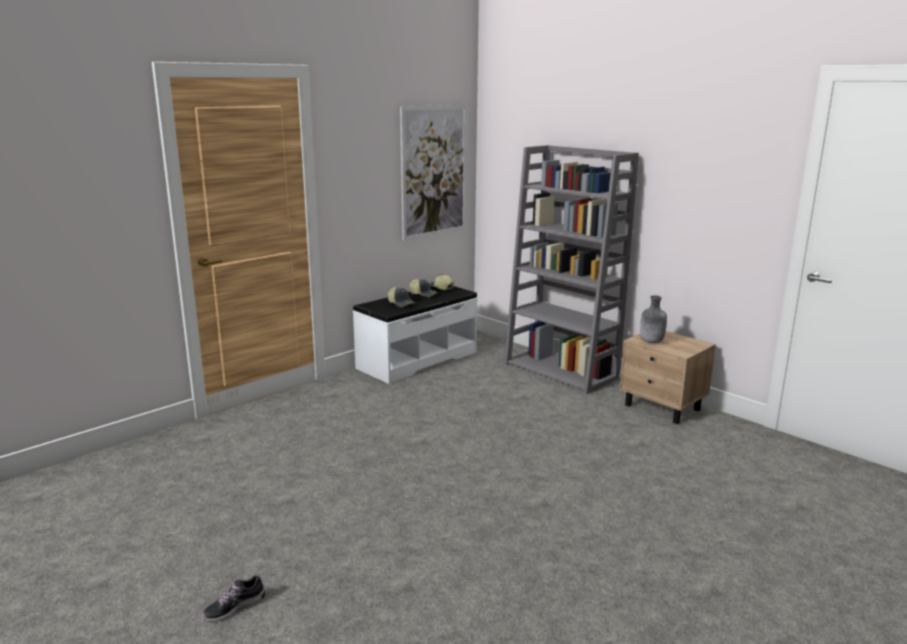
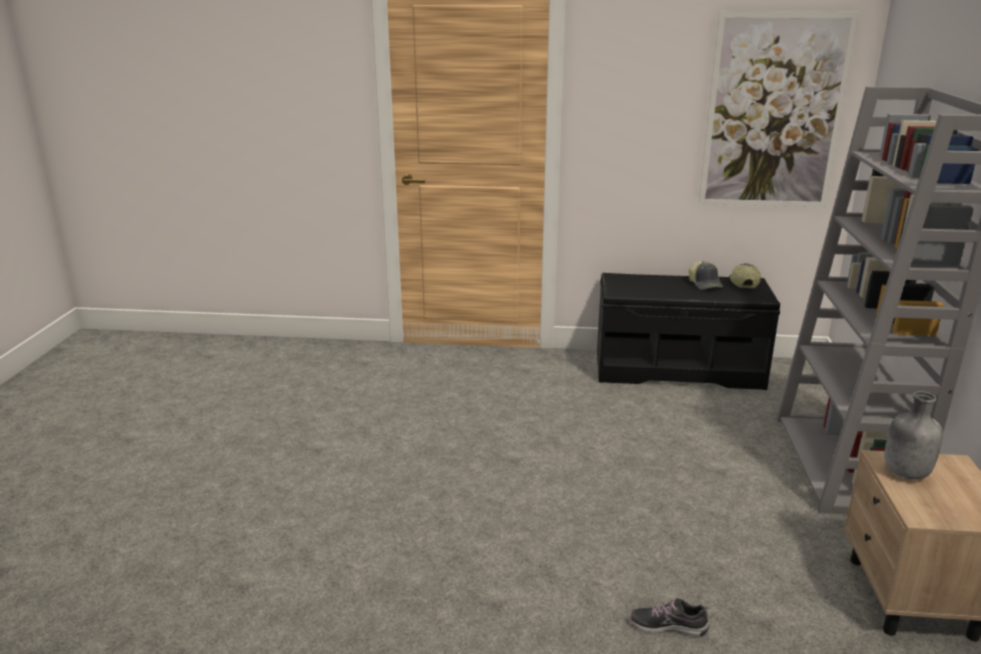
camera: 50 degrees right, 5 degrees up
(234, 607) = (143, 509): shoe -> shoe (668, 626)
(401, 303) = (653, 286): cap -> none
(416, 360) = (677, 369): white bench -> black bench

